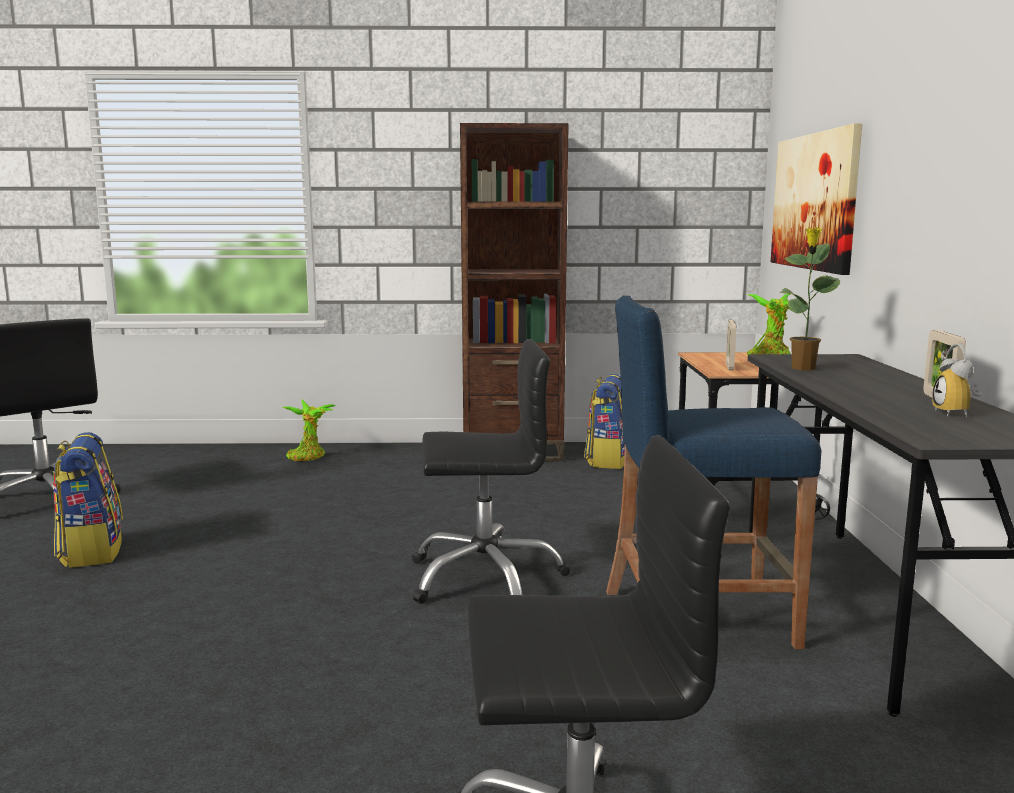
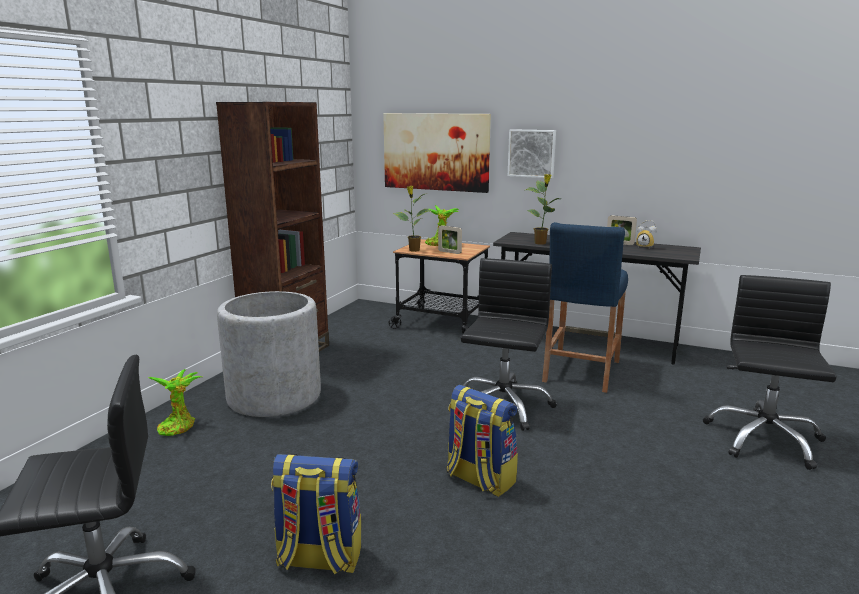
camera: 65 degrees left, 5 degrees up
(400, 470) = (274, 396): none -> grey planter
(607, 460) = (344, 335): backpack -> backpack (479, 479)
(702, 356) = (413, 250): none -> potted plant
(894, 195) = (532, 153): none -> picture

